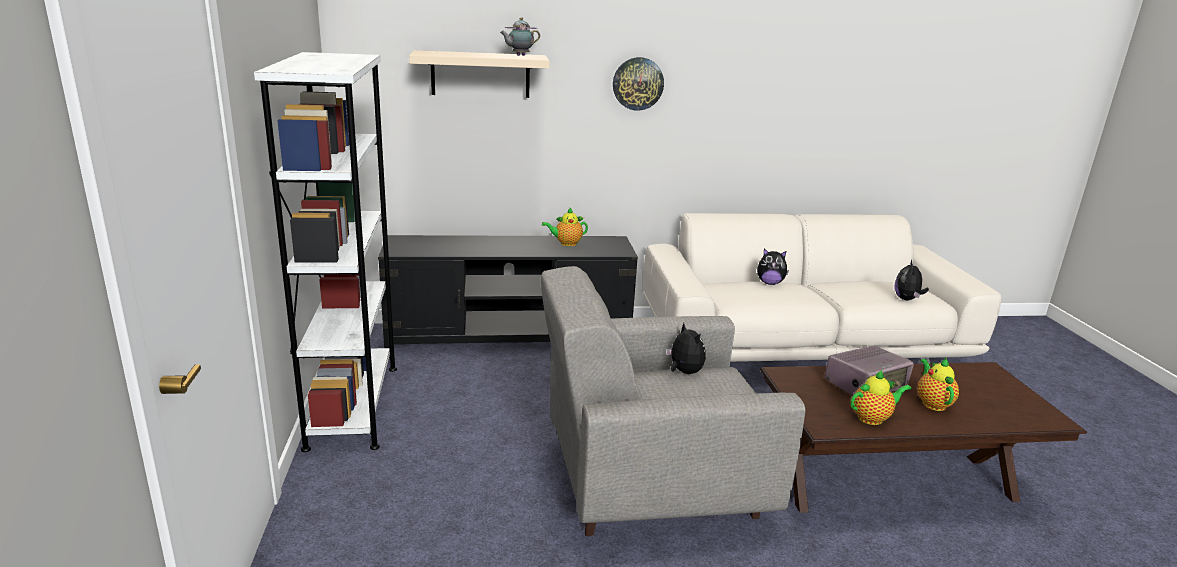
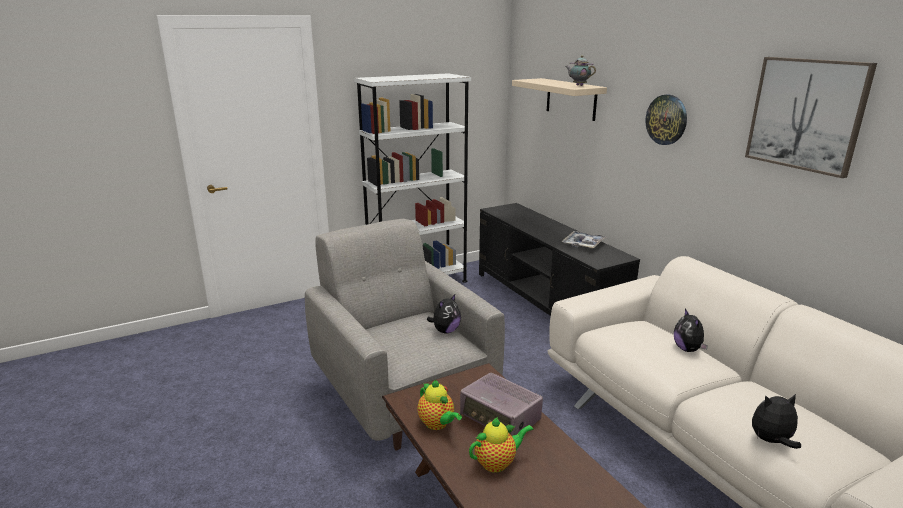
camera: 70 degrees right, 0 degrees up
(566, 243) = (583, 244): teapot -> tray
(779, 63) = (806, 114): none -> picture

